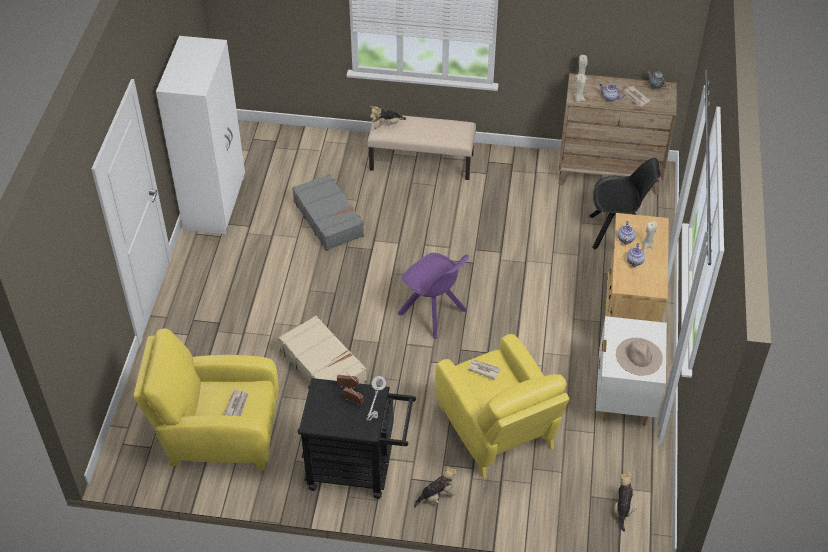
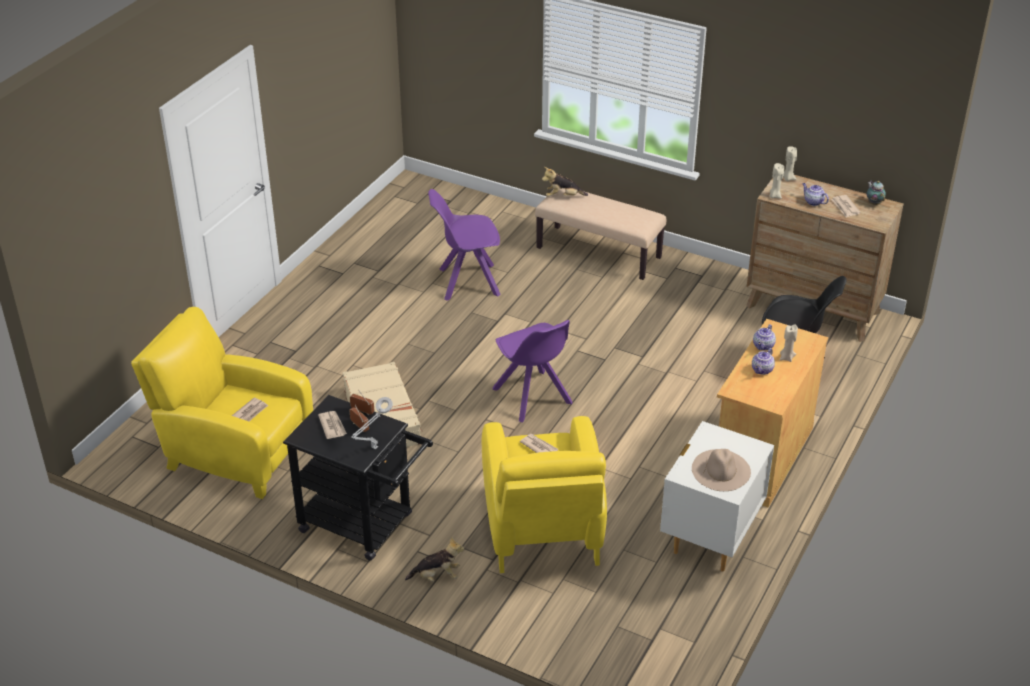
camera: 20 degrees right, 10 degrees down
(215, 203) = (355, 242): white wardrobe -> none
(329, 218) = (467, 282): grey suitcase -> purple chair
(331, 406) = (332, 426): none -> newspaper
(623, 508) = (650, 649): plush toy -> none

